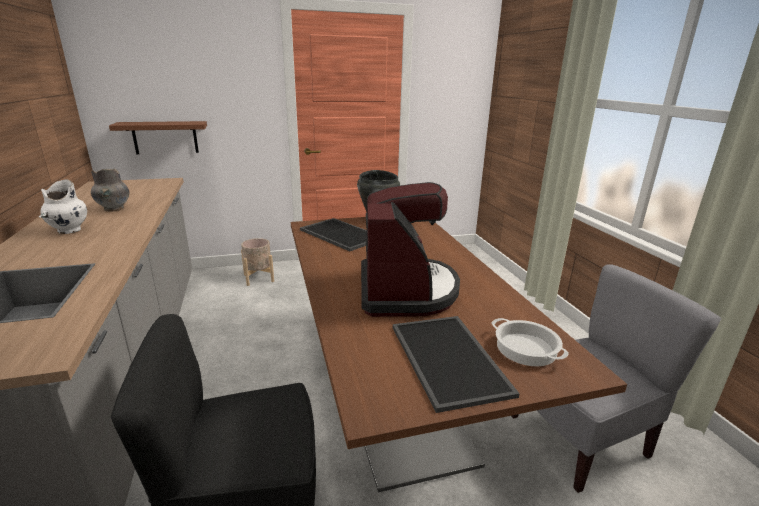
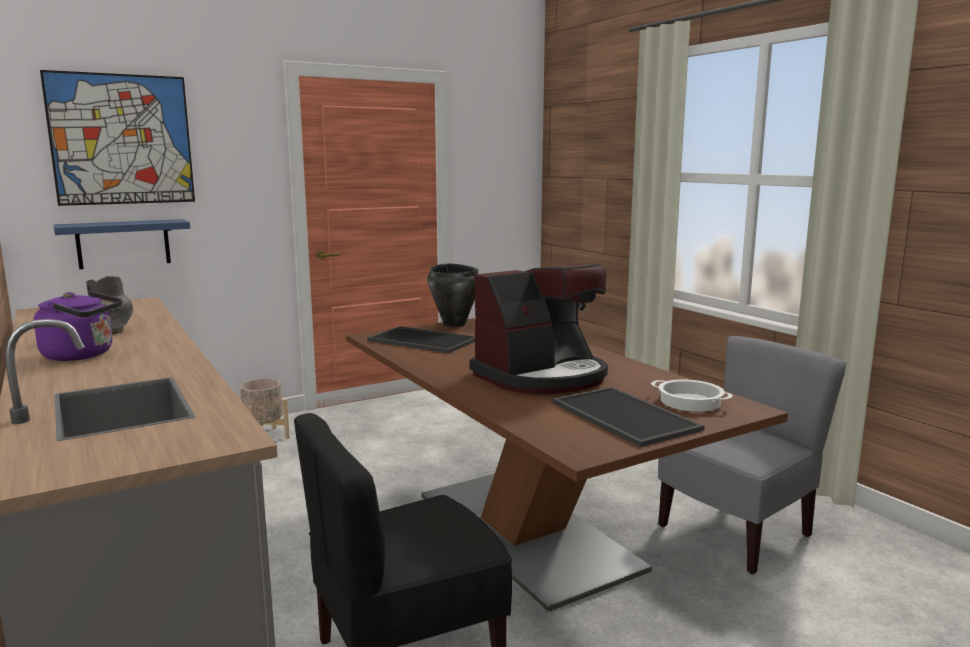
camera: 15 degrees left, 10 degrees down
(69, 231) = (83, 355): white vase -> purple kettle
(159, 60) = (122, 139): none -> picture
(165, 137) = (123, 243): brown shelf -> blue shelf
(406, 290) = (542, 376): coffee machine -> coffee machine turned 75 degrees clockwise

